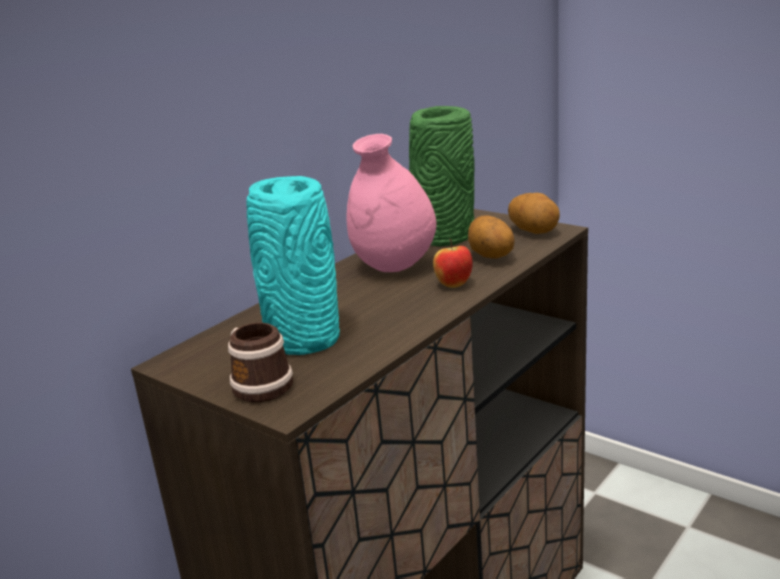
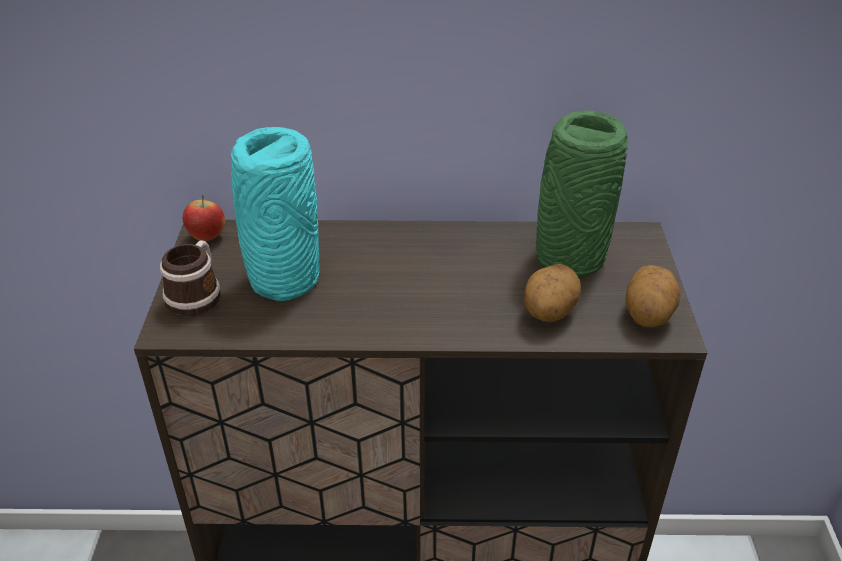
camera: 50 degrees right, 15 degrees up
(394, 267) = (467, 260): pink vase -> none
(454, 285) = (460, 317): apple -> apple (207, 237)

